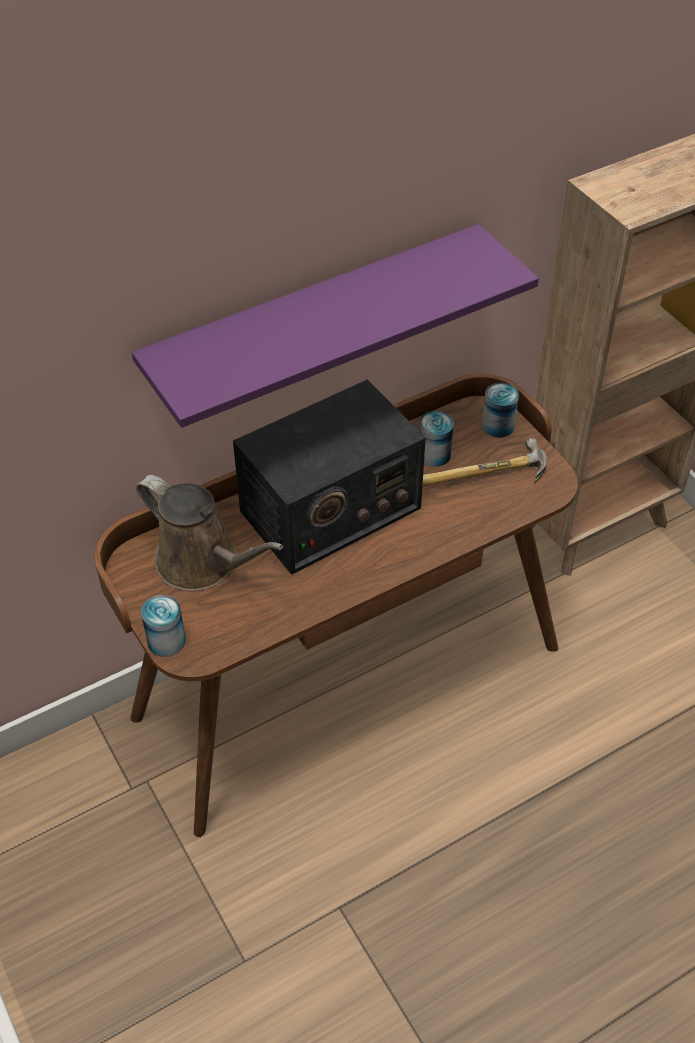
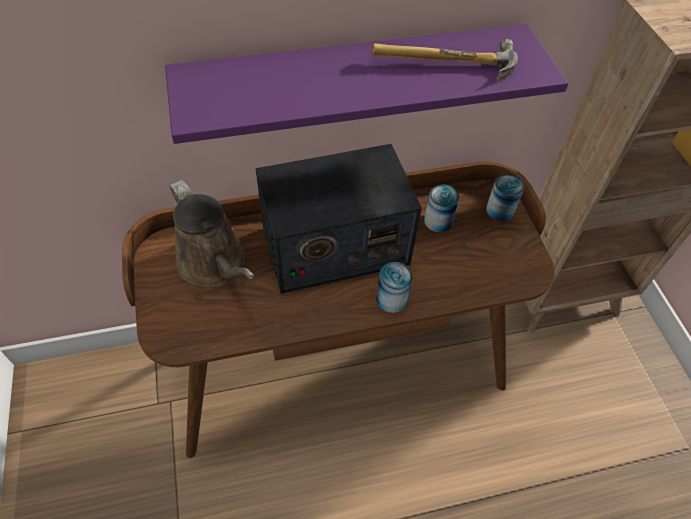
camera: 15 degrees right, 5 degrees up
(166, 641) = (155, 323): can -> can (391, 299)
(485, 479) = (474, 253): hammer -> hammer (445, 67)

